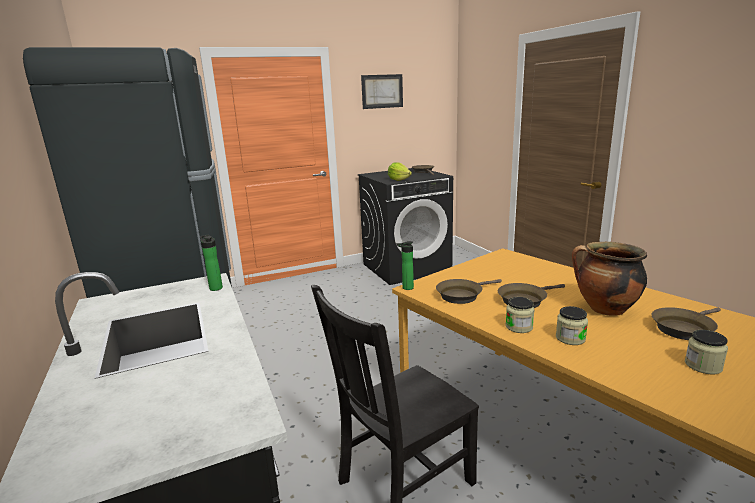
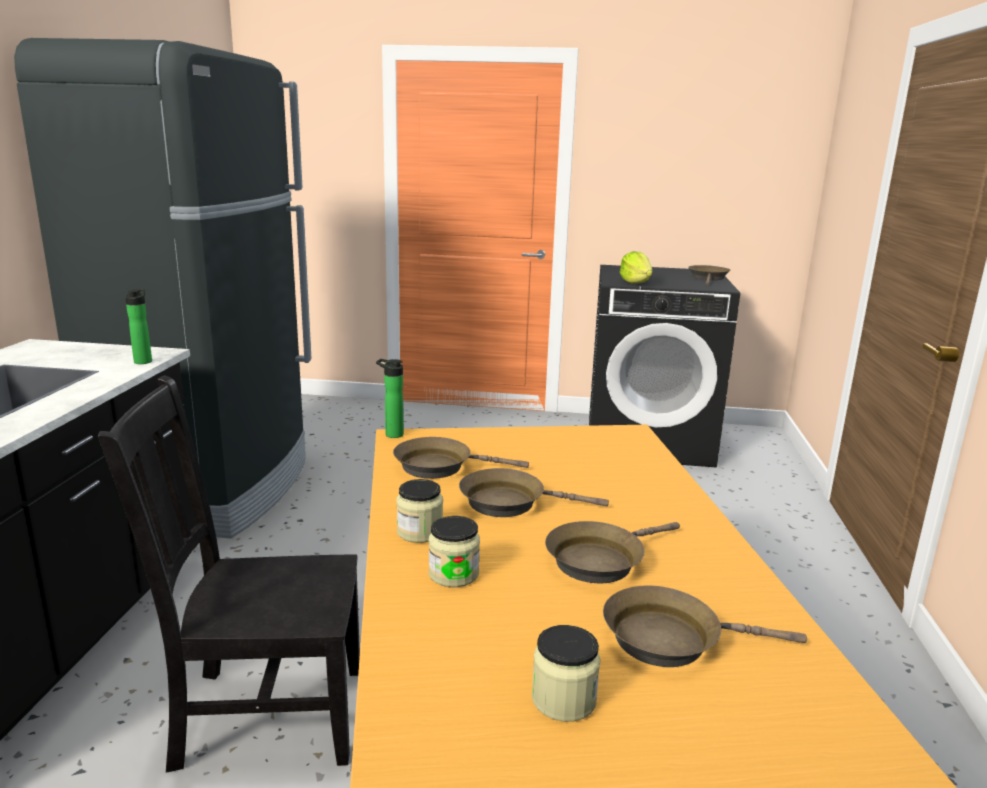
camera: 30 degrees right, 0 degrees up
(382, 91) = (668, 128): picture -> none
(604, 310) = (600, 560): cooking pot -> brown frying pan

